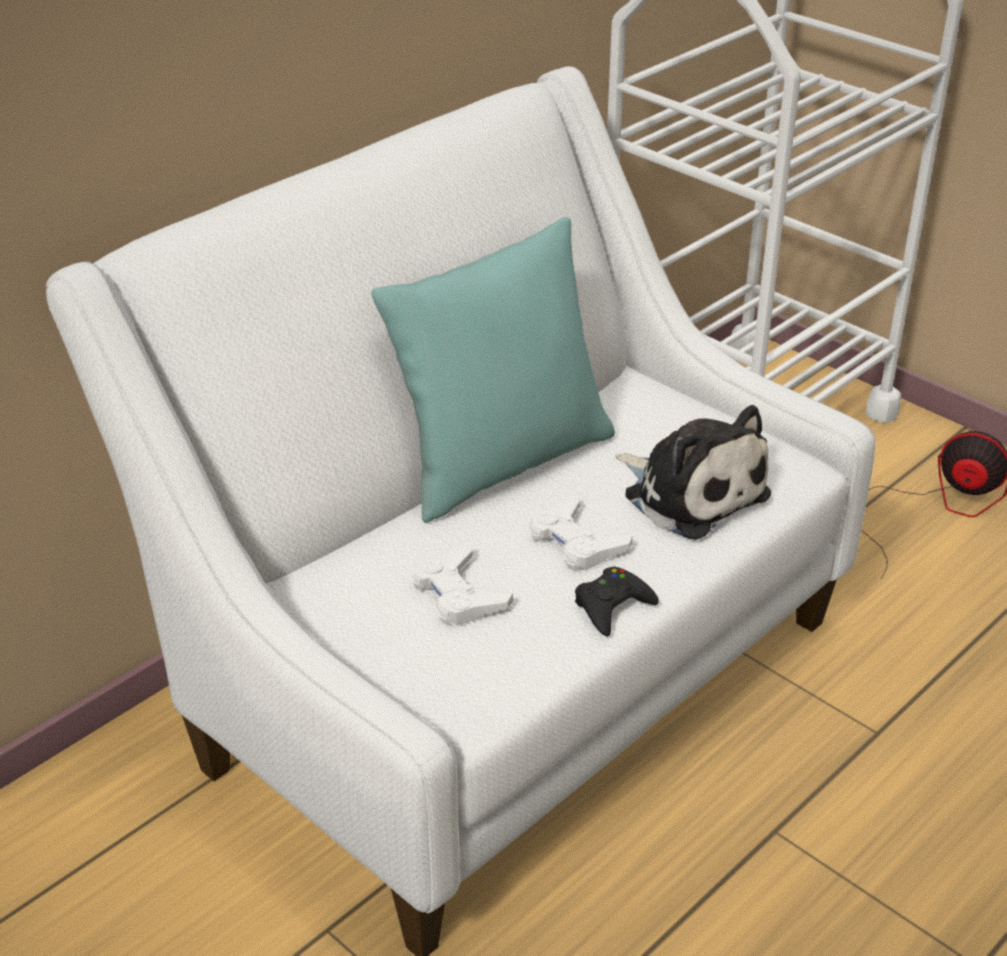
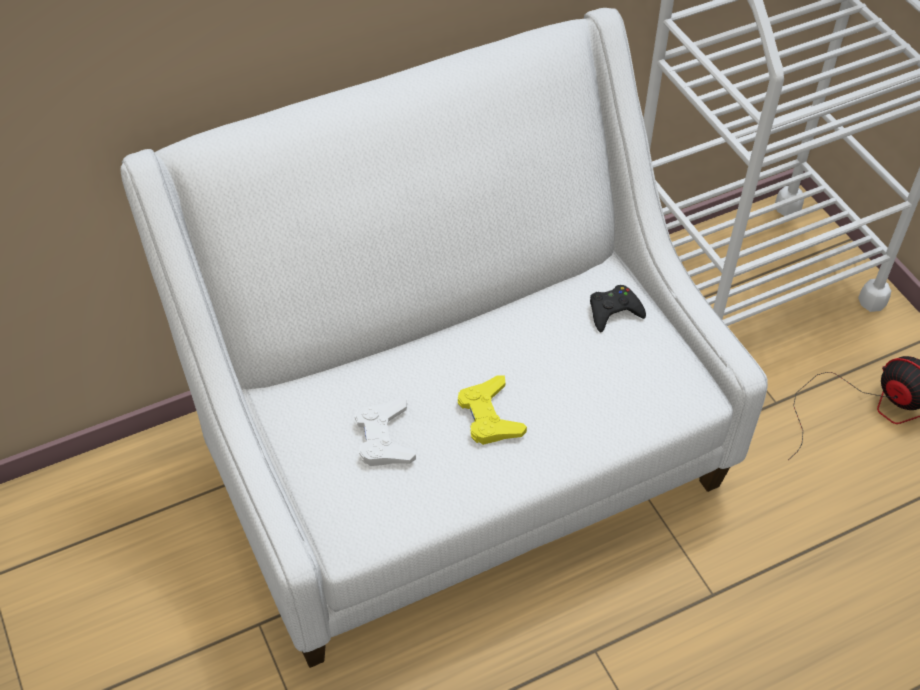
camera: 20 degrees right, 15 degrees up
(500, 463) = (469, 326): turquoise pillow -> none
(576, 542) = (489, 416): white game controller -> yellow game controller
(612, 606) = (487, 482): black game controller -> black game controller (614, 311)
(691, 493) = (597, 395): plush toy -> none

